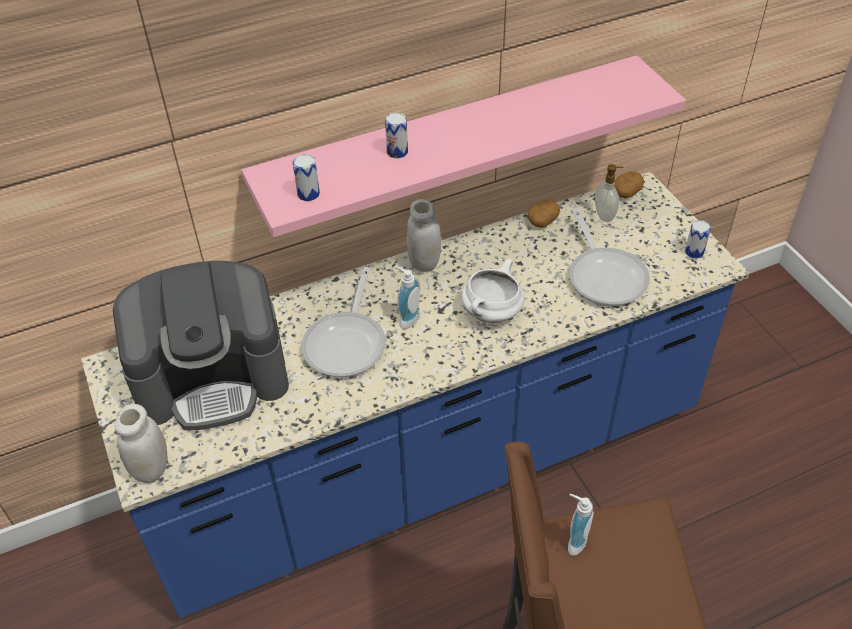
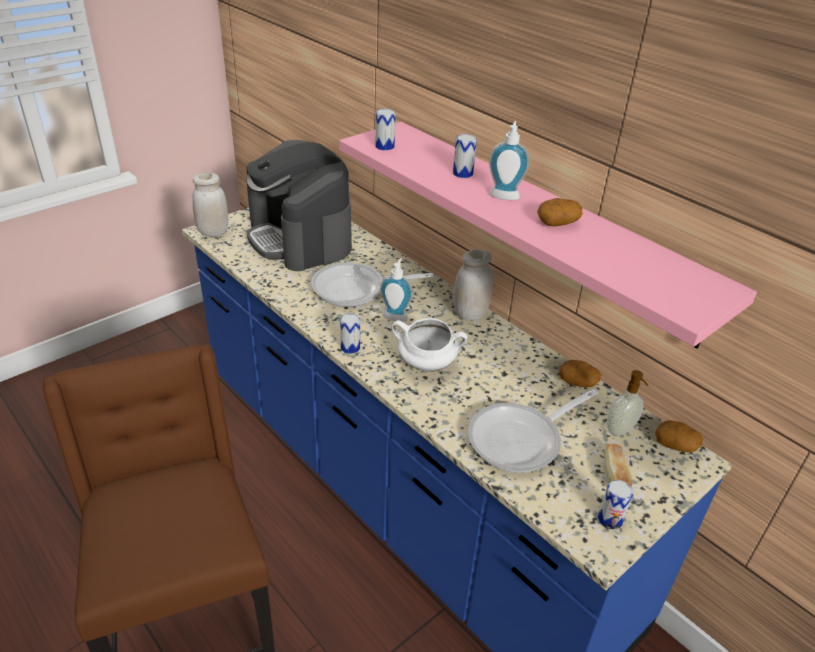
camera: 70 degrees right, 10 degrees down
(449, 365) = (350, 347): none -> can
(513, 118) = (557, 222): none -> potato
(573, 541) = (194, 483): soap dispenser -> soap dispenser (504, 194)
(653, 235) = (615, 476): none -> bread

